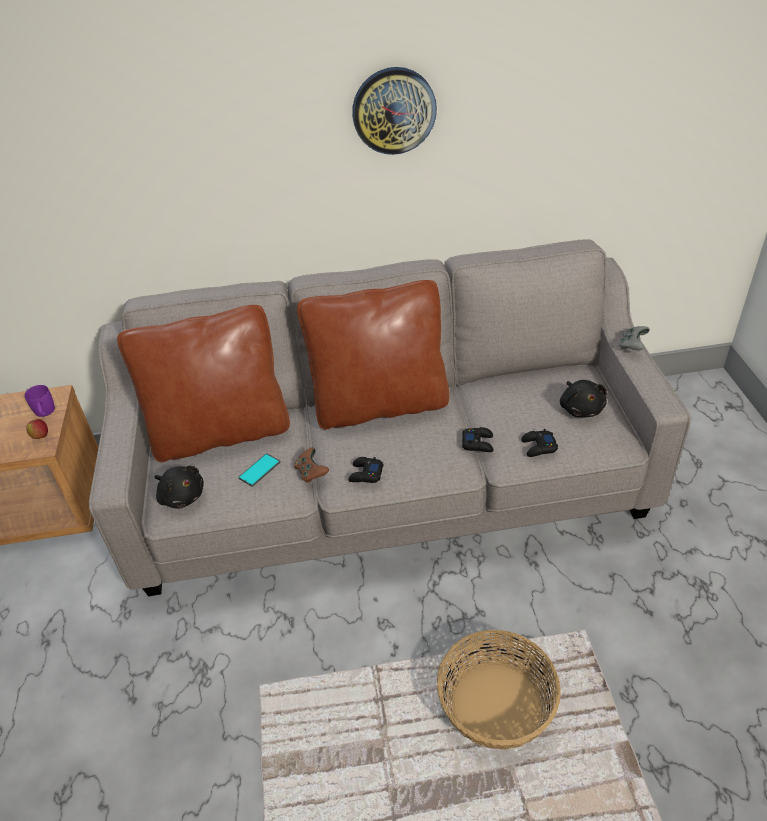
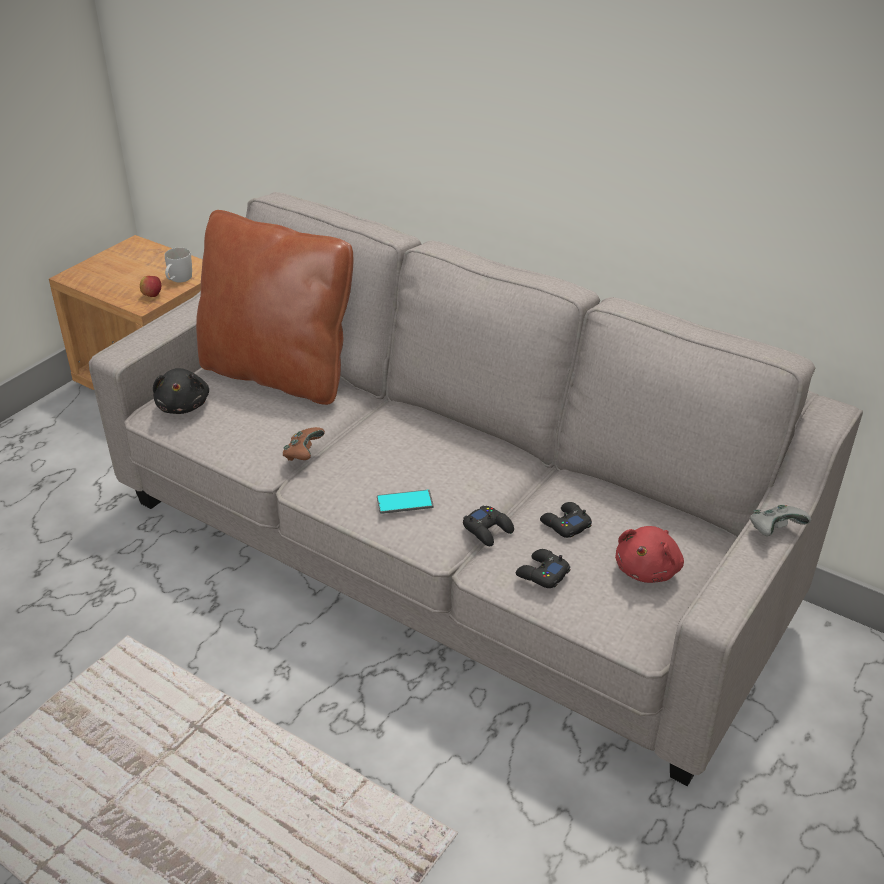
camera: 40 degrees right, 5 degrees down
(45, 413) = (178, 279): purple mug -> white mug
(259, 470) = (264, 423): phone -> phone (405, 502)
(365, 474) = (343, 485): black game controller -> black game controller (565, 524)
(380, 405) = (445, 435): brown pillow -> none
(394, 111) = (595, 79): wall clock -> none
(497, 705) = (282, 821): basket -> none
(581, 408) = (648, 569): black plush toy -> red plush toy

